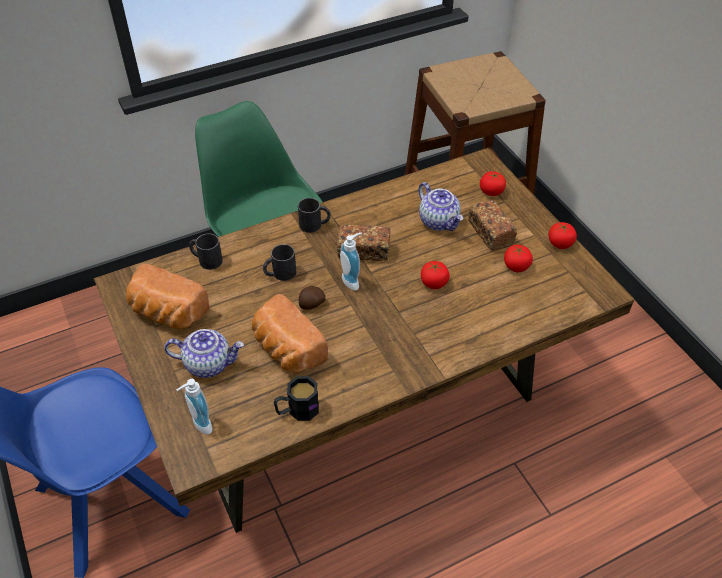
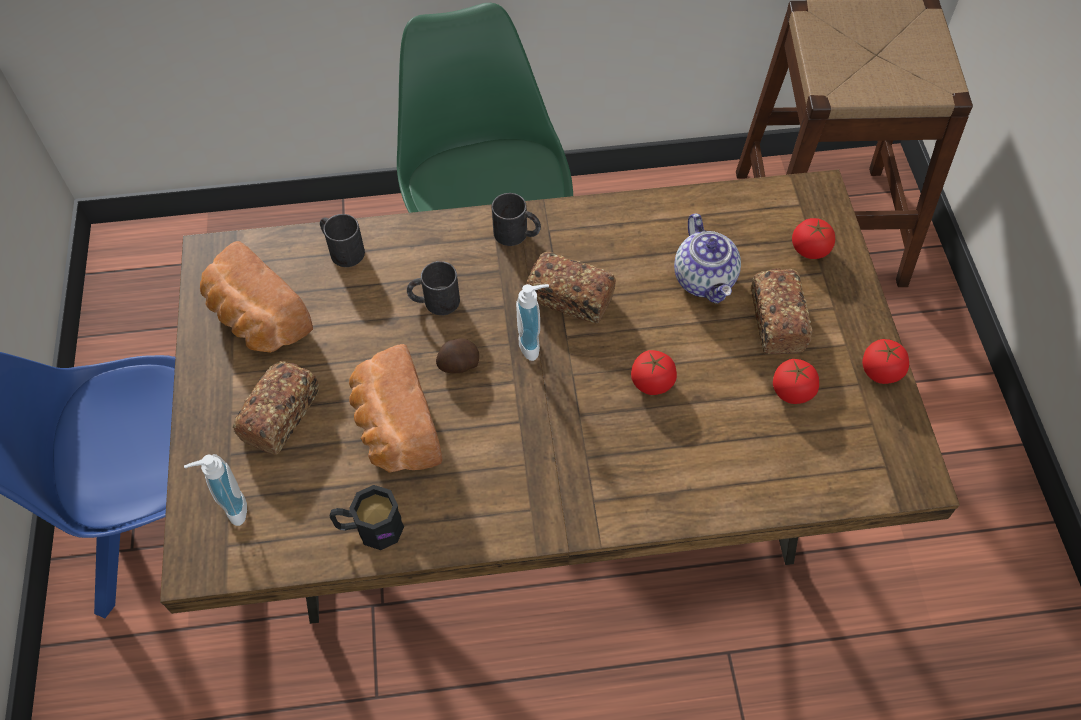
camera: 20 degrees right, 10 degrees up
(208, 363) = (280, 416): teapot -> bread

